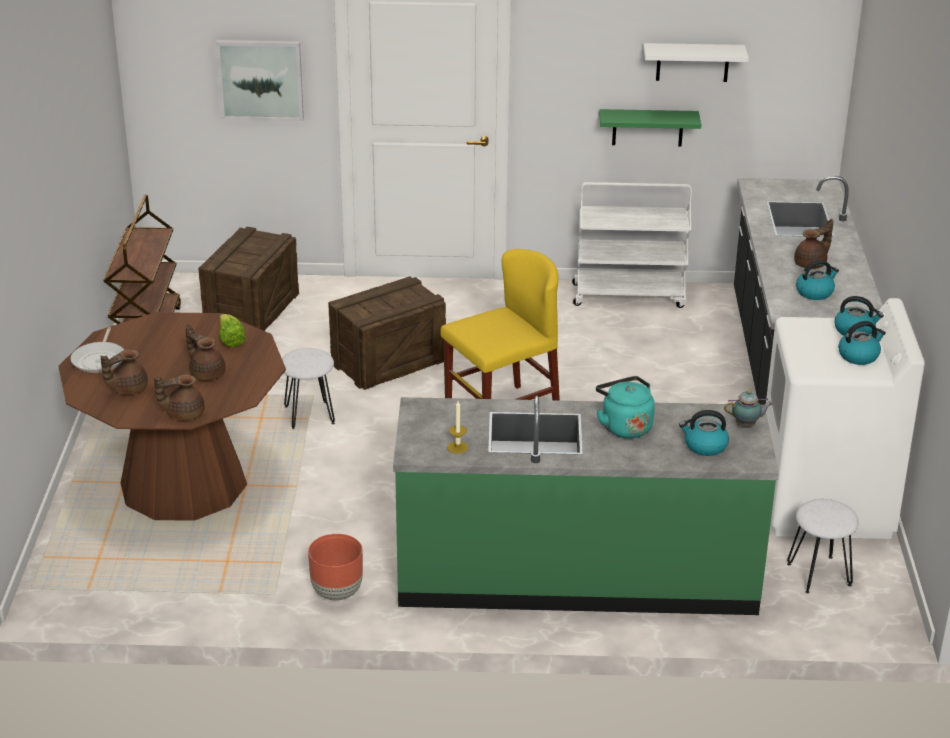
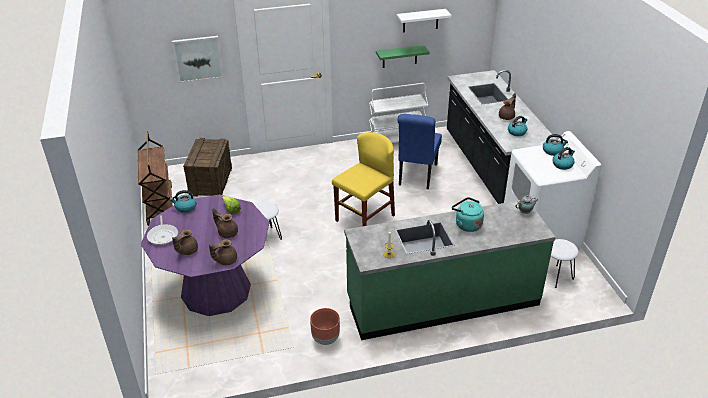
camera: 15 degrees left, 5 degrees up
(184, 484) = (216, 290): brown dining table -> purple dining table
(388, 362) = (294, 198): crate -> none
(636, 361) = (416, 176): none -> blue chair
(704, 446) = (512, 228): kettle -> kettle (185, 207)

